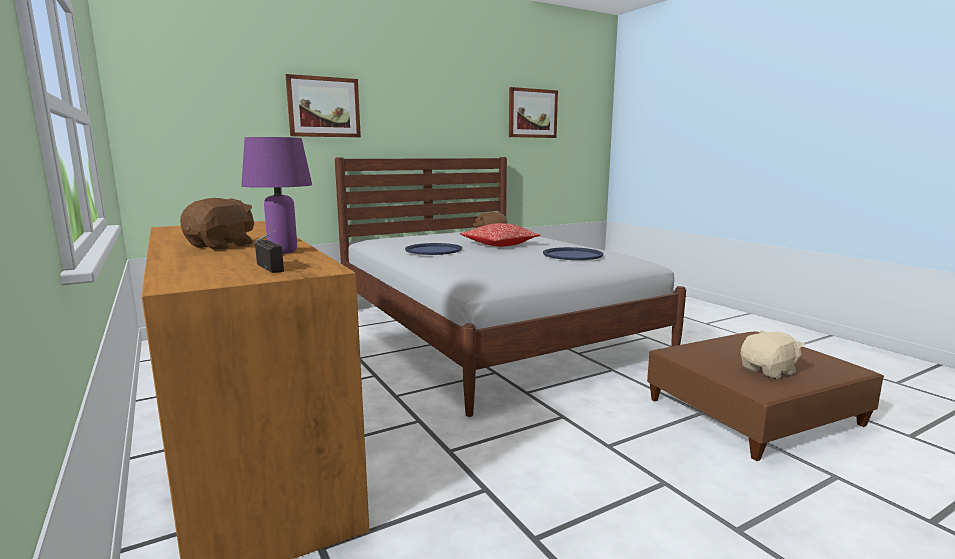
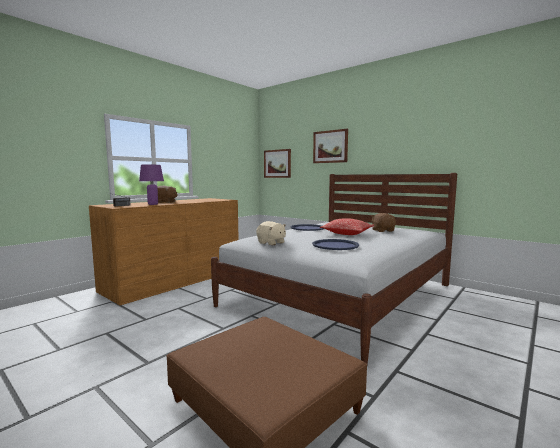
camera: 70 degrees right, 5 degrees down
(532, 113) = (498, 132): picture -> picture (277, 163)
(768, 371) = (233, 358): beige plush toy -> beige plush toy (271, 243)

